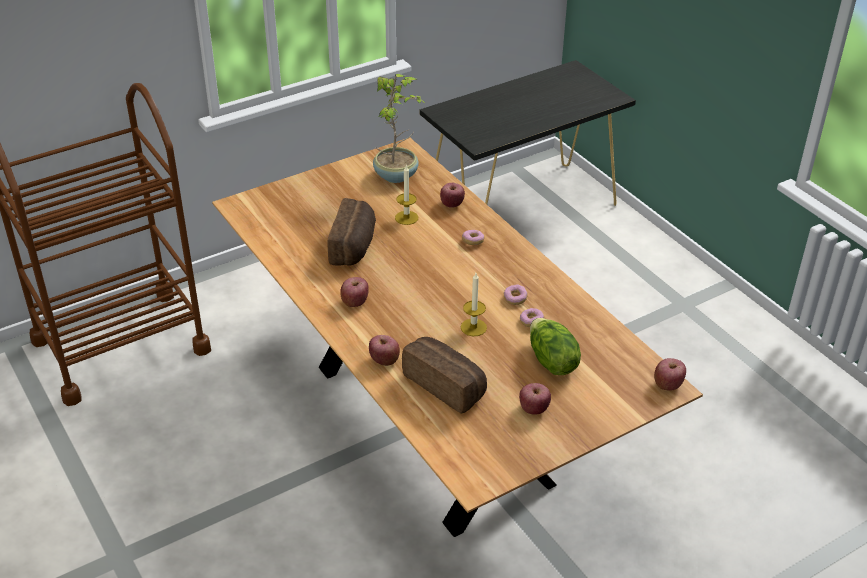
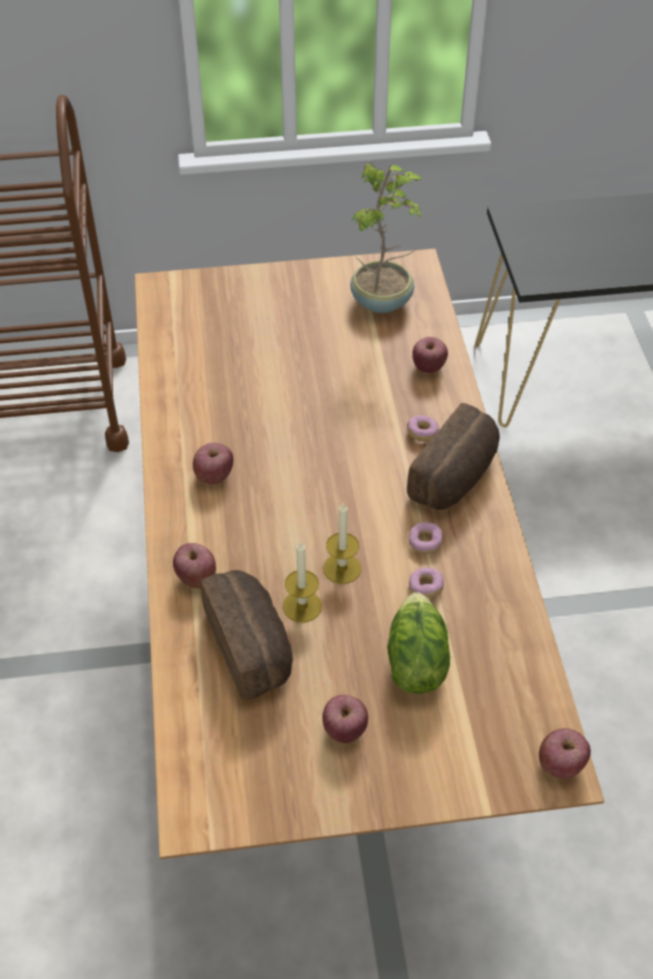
camera: 25 degrees right, 10 degrees up
(354, 246) = (264, 392): bread -> bread (456, 477)
(406, 218) = (356, 369): candle -> candle (302, 606)

